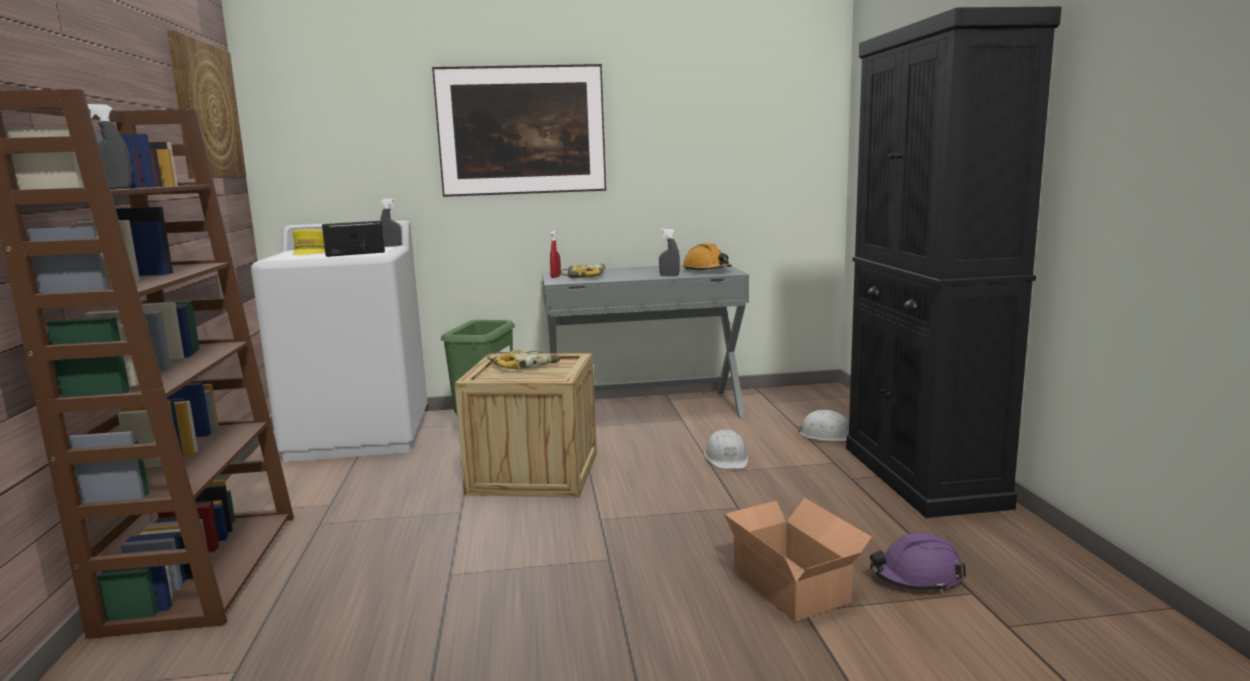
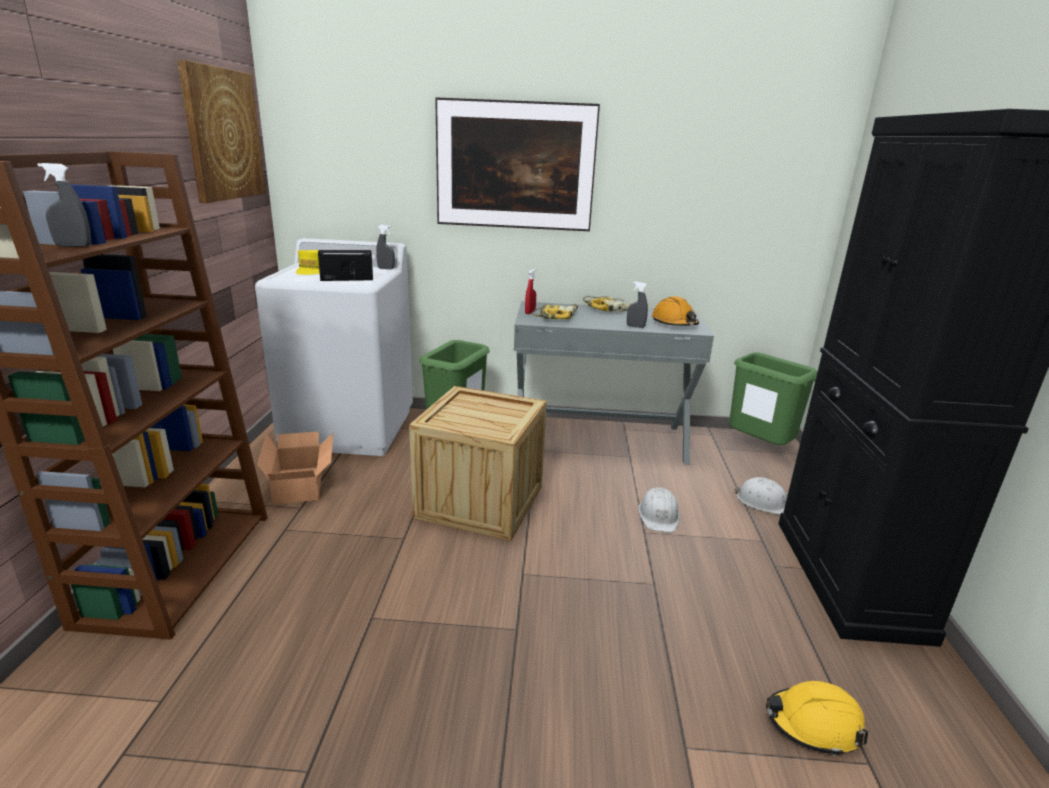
camera: 10 degrees right, 10 degrees up
(524, 365) = (480, 407): power drill -> power drill (610, 309)
(792, 584) = (682, 706): cardboard box -> cardboard box (301, 483)
(809, 397) = (757, 448): none -> green trash can
(916, 577) = (813, 724): purple hard hat -> yellow hard hat

